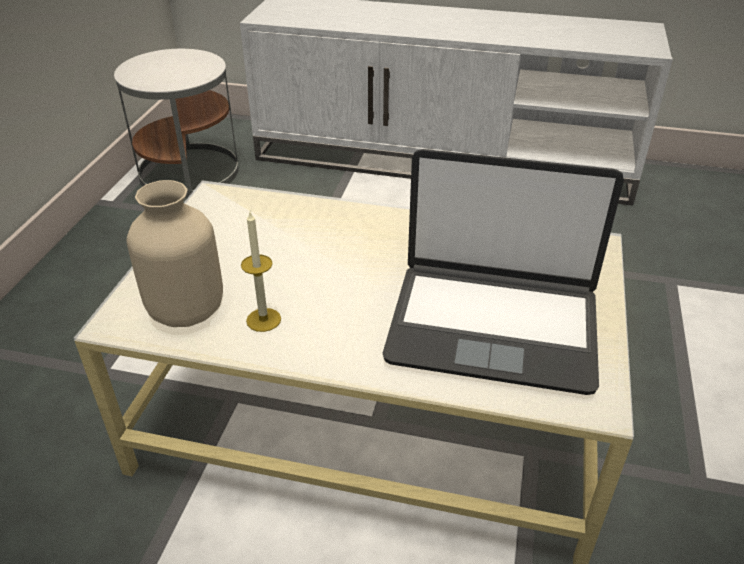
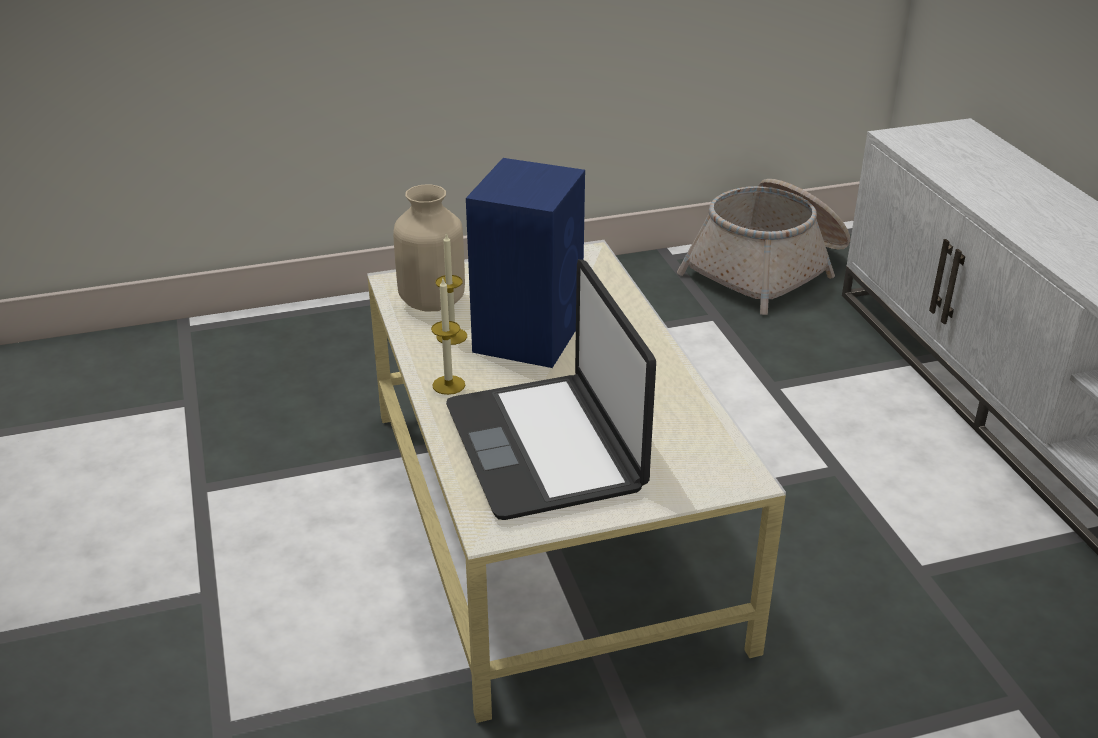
camera: 60 degrees right, 5 degrees down
(190, 171) = (769, 269): white side table -> basket
(308, 272) = (529, 334): none -> blue speaker
(347, 351) = (448, 385): none -> candle

